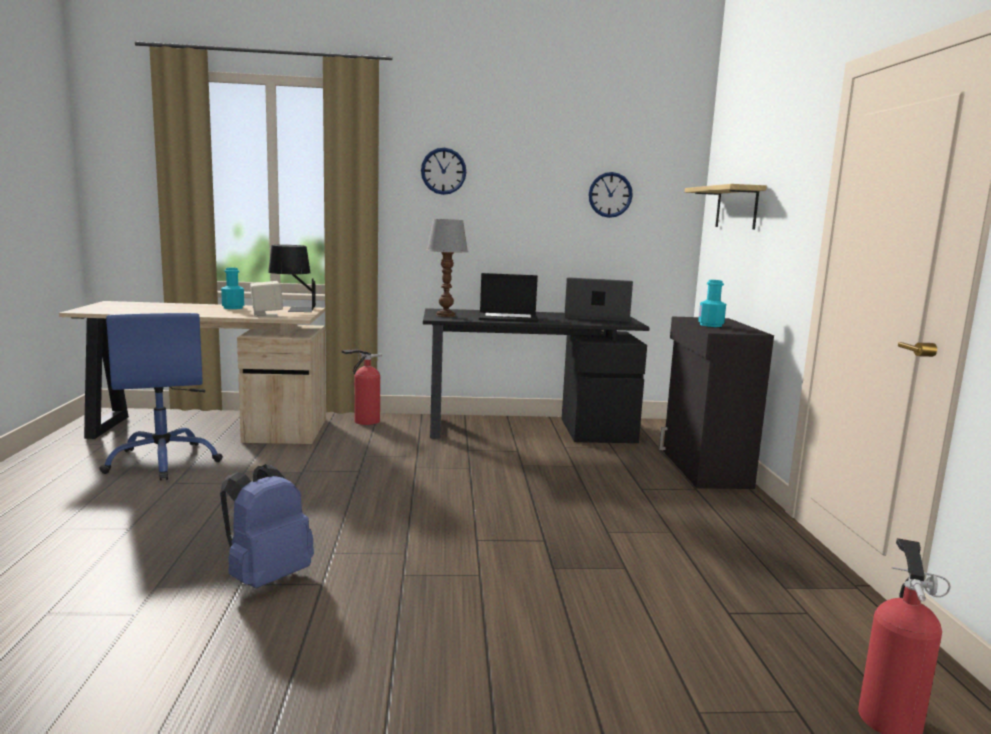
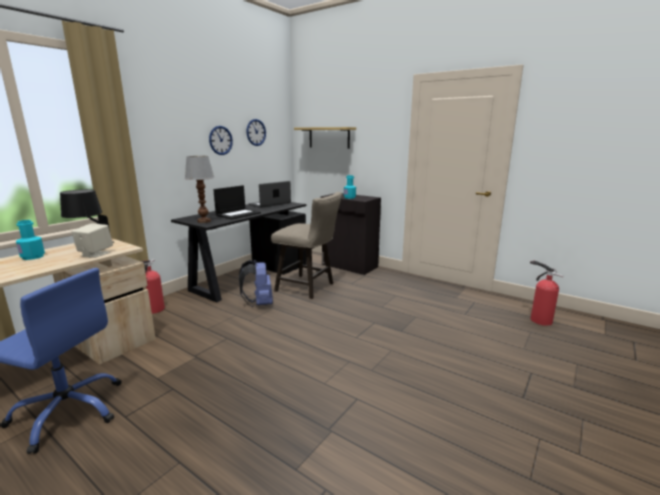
camera: 50 degrees left, 5 degrees up
(266, 577) = (330, 416): blue backpack -> blue backpack (259, 304)
(443, 171) = (165, 120): wall clock -> wall clock (220, 140)
(566, 468) = (308, 288): none -> beige stool

